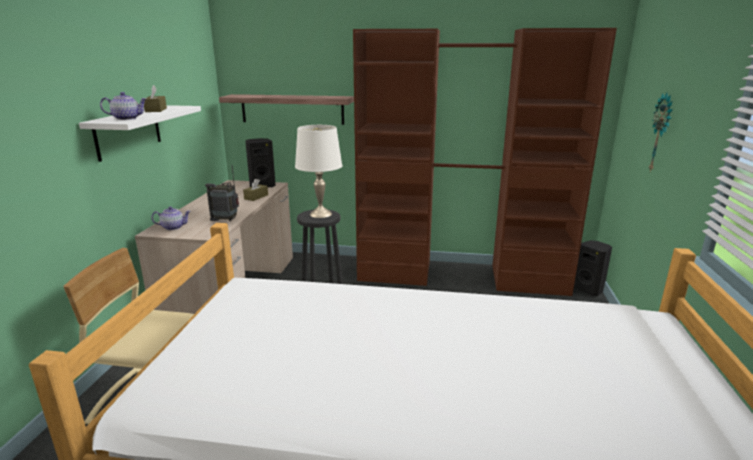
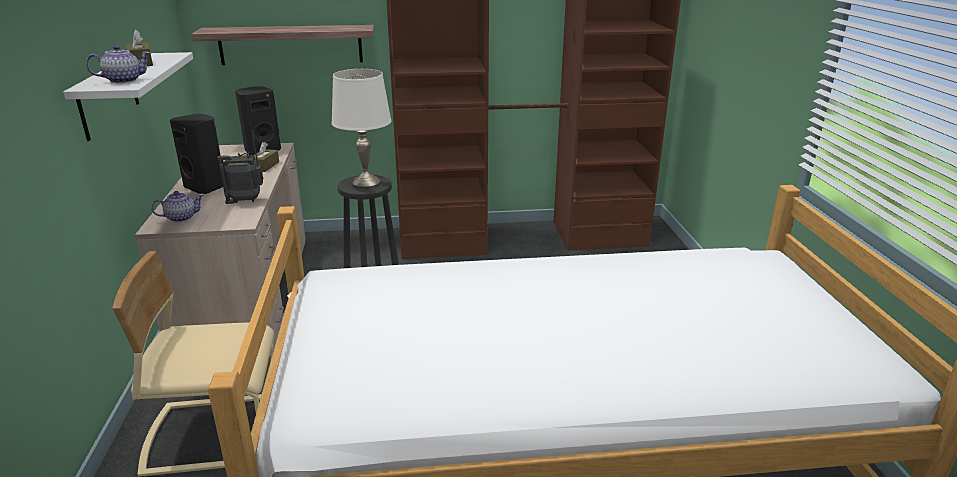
camera: 15 degrees left, 5 degrees up
(589, 290) = (665, 237): black speaker -> black speaker (206, 187)
(662, 133) = (742, 60): wall clock -> none

